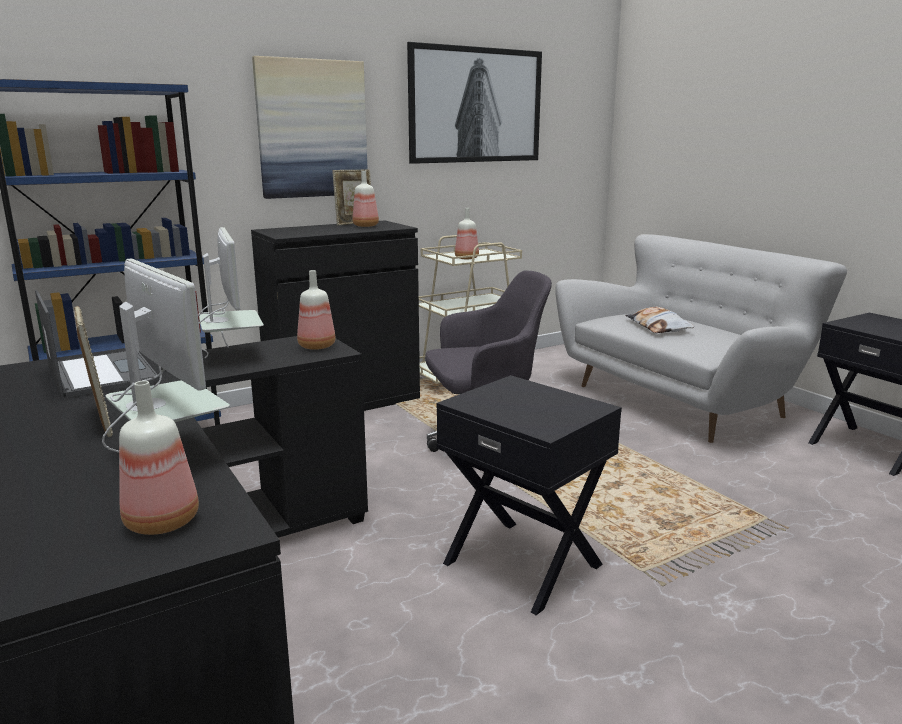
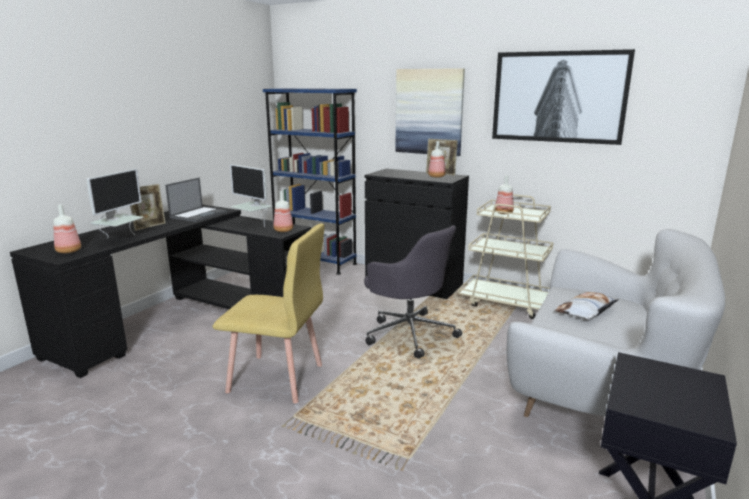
camera: 60 degrees right, 0 degrees up
(230, 357) = (253, 224): monitor -> monitor turned 90 degrees clockwise
(524, 563) = (276, 378): black side table -> yellow chair

